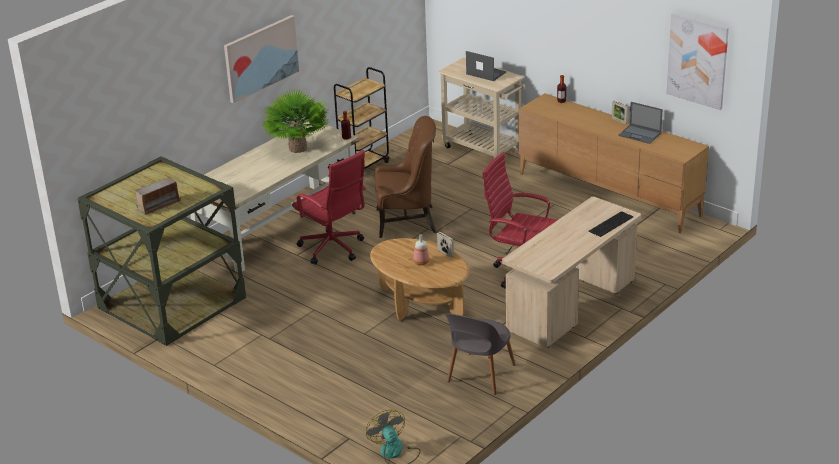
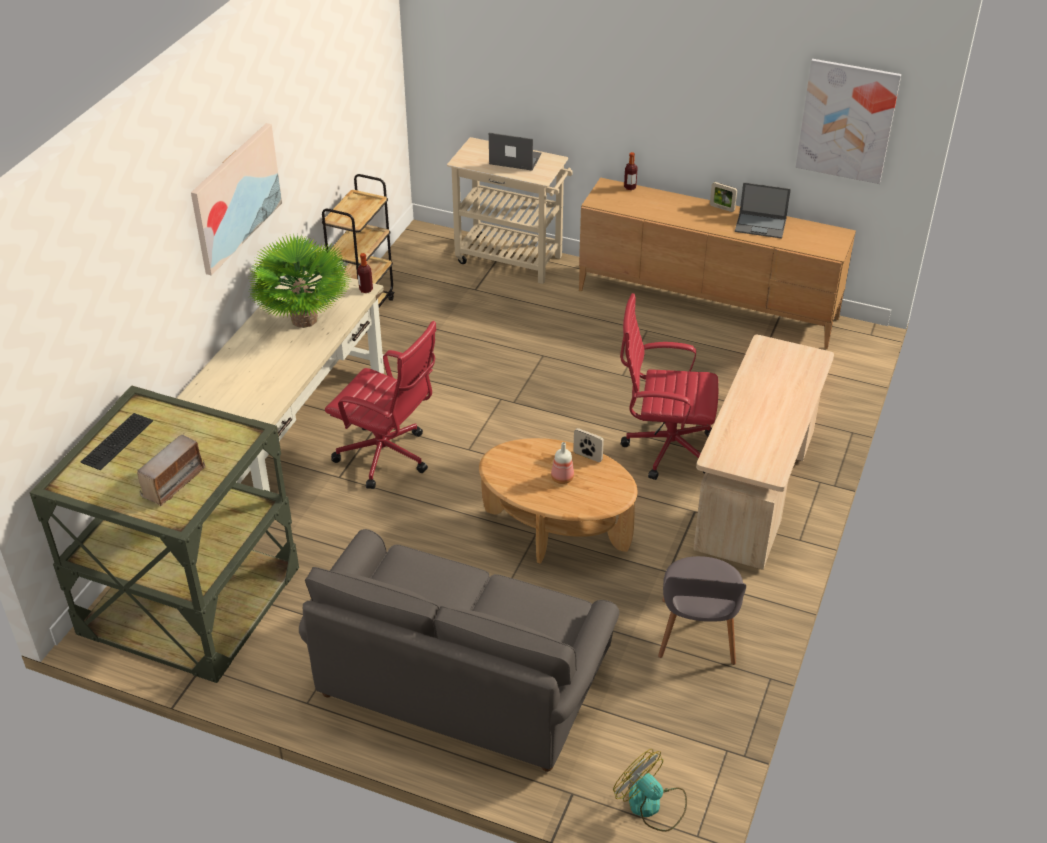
camera: 20 degrees left, 10 degrees up
(315, 371) = (463, 679): none -> grey sofa
(407, 221) = (467, 391): brown chair -> none
(611, 224) = (807, 377): keyboard -> keyboard (118, 442)

